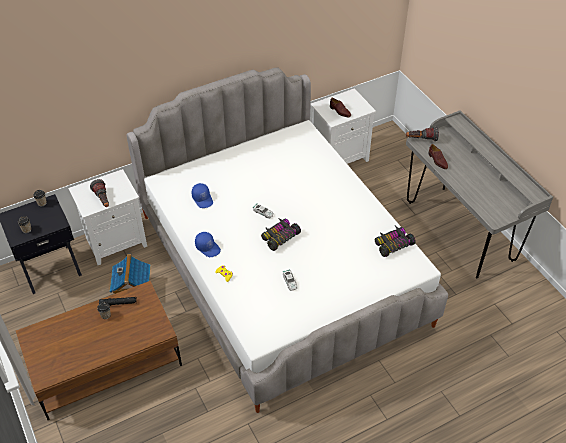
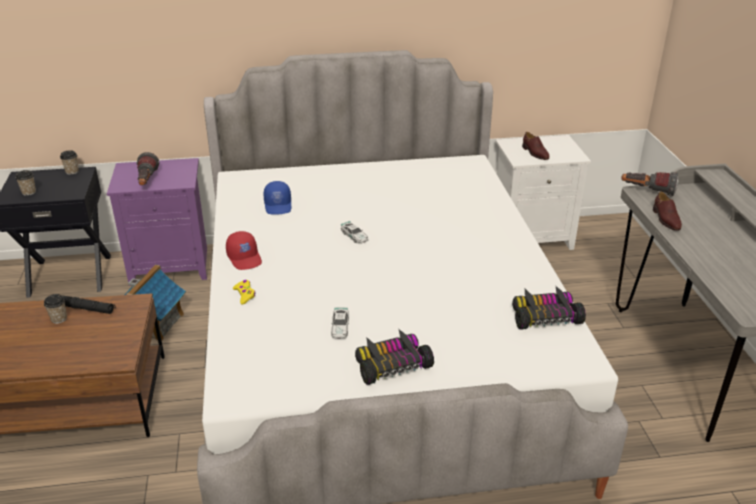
camera: 20 degrees right, 15 degrees down
(116, 241) = (172, 265): white nightstand -> purple nightstand
(208, 247) = (245, 258): blue cap -> red cap
(279, 237) = (360, 268): toy car -> toy car (391, 365)

